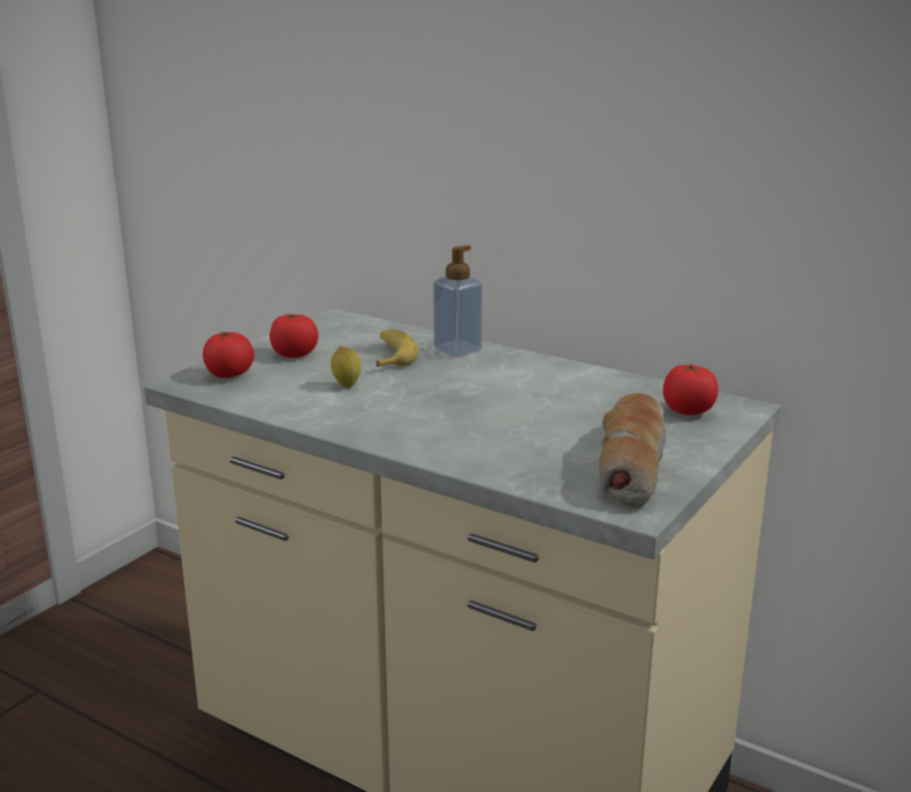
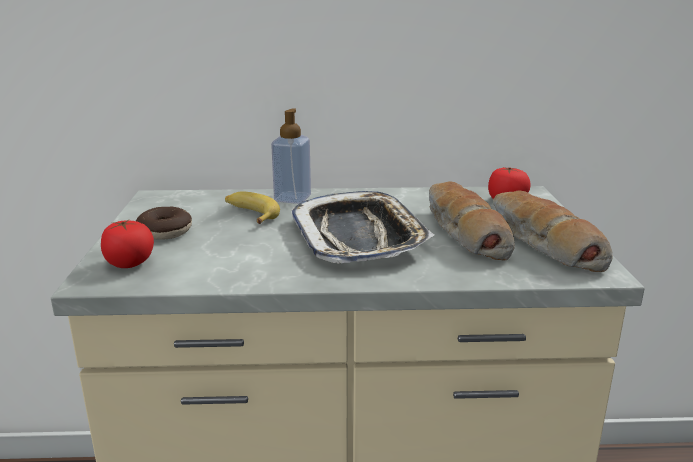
camera: 35 degrees left, 0 degrees up
(294, 354) = (165, 232): tomato -> donut
(346, 385) = (252, 245): lemon -> none
(454, 404) = (359, 237): none -> tray
(566, 429) = (463, 233): none -> bread

